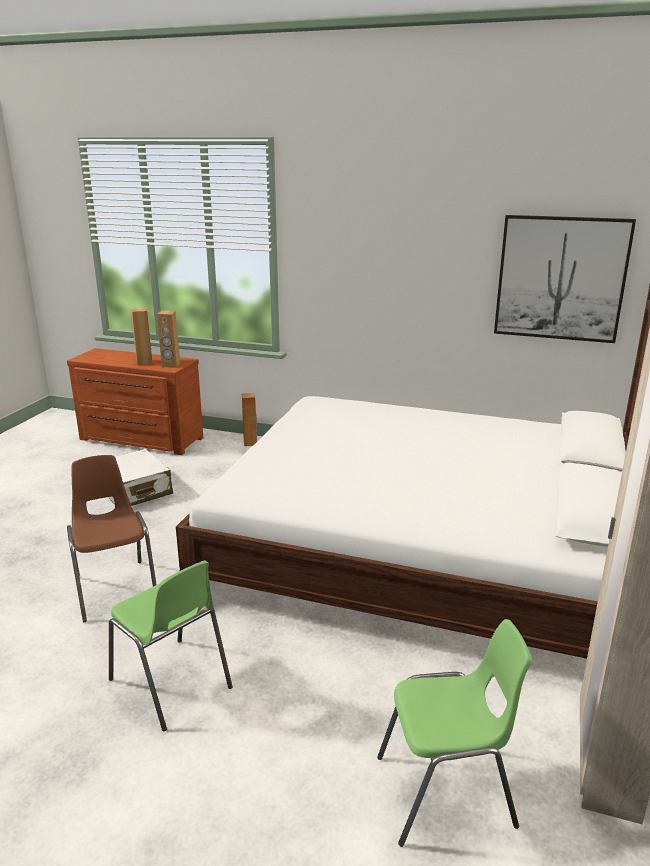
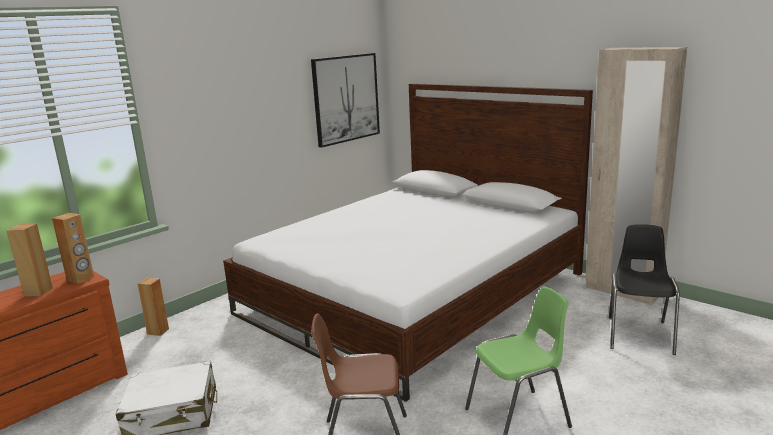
camera: 65 degrees left, 5 degrees down
(446, 793) = (639, 335): green chair -> black chair

